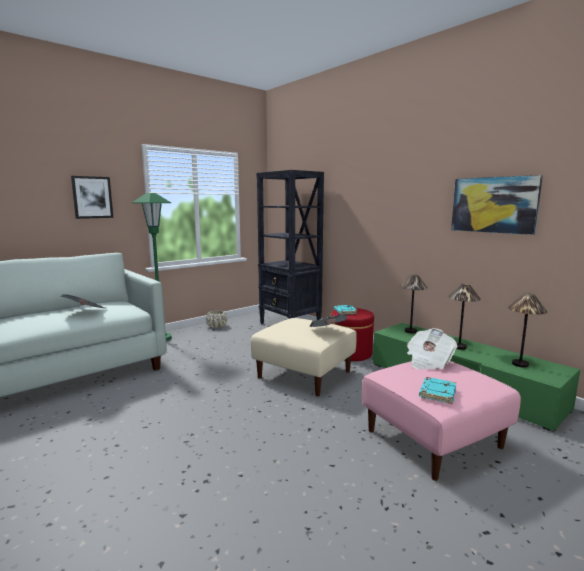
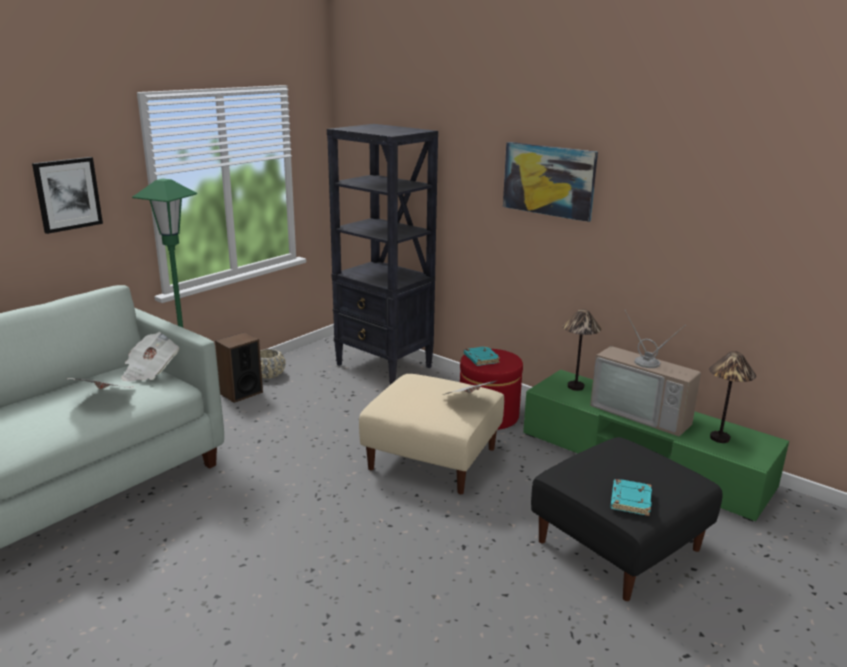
camera: 10 degrees left, 10 degrees up
(195, 334) = (241, 393): none -> speaker
(428, 362) = (612, 449): newspaper -> newspaper (150, 371)
(433, 438) = (618, 545): pink ottoman -> black ottoman
(459, 347) = (643, 413): table lamp -> television
(493, 205) = (695, 221): picture -> picture (549, 180)

